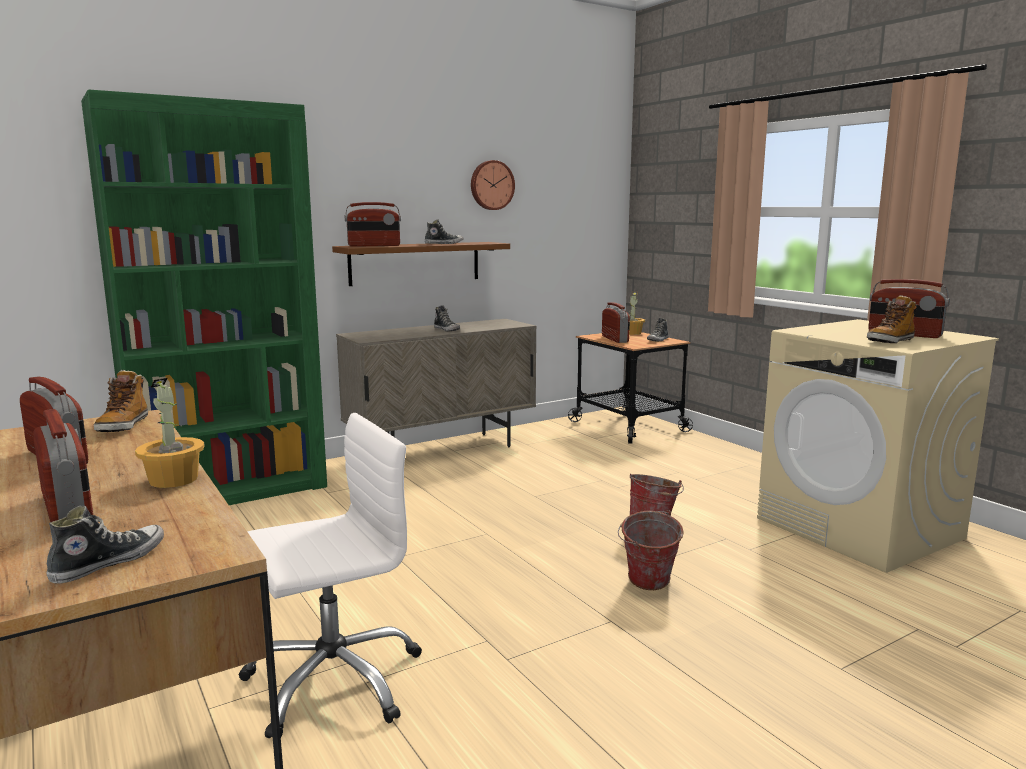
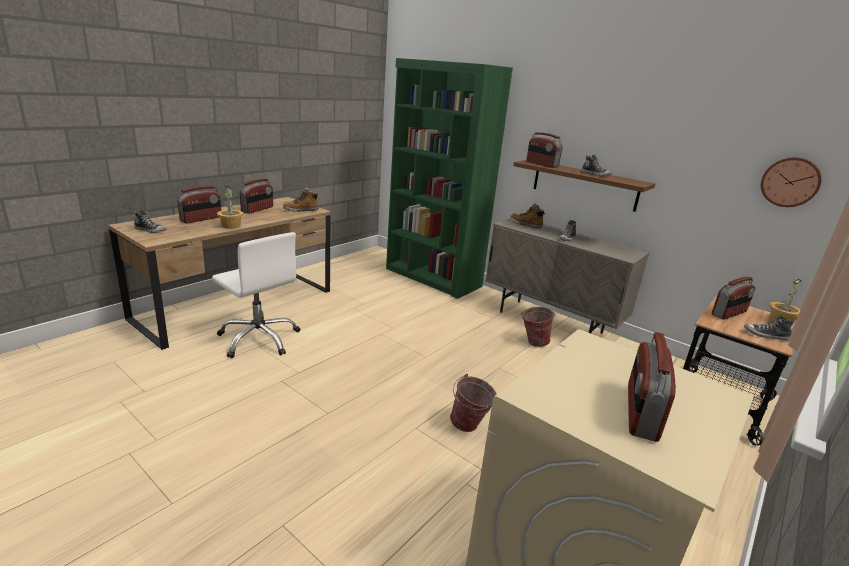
camera: 70 degrees right, 10 degrees up
(491, 185) = (672, 134): wall clock -> wall clock (790, 182)
(647, 585) = (378, 426): bucket -> bucket (532, 342)
(890, 341) = (567, 391): boot -> boot (526, 224)

